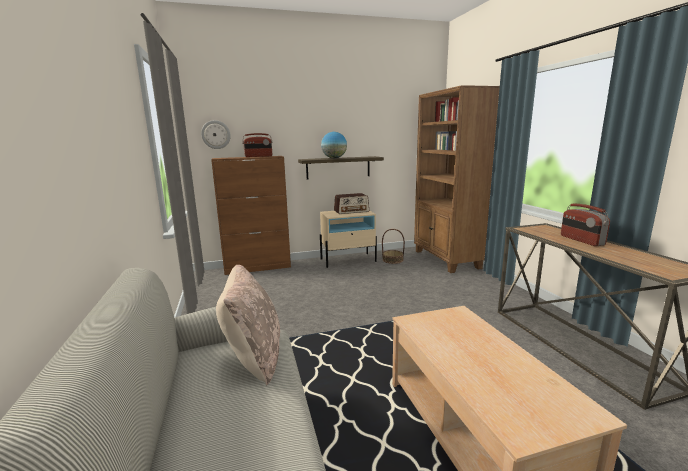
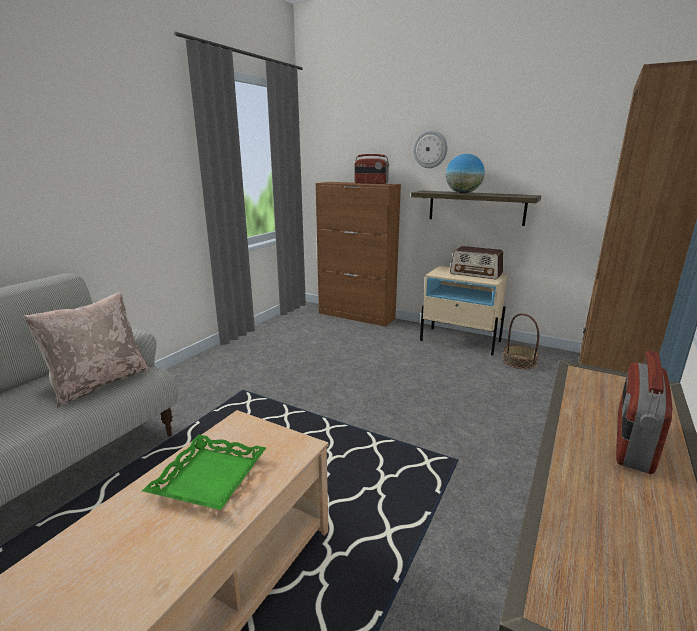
camera: 45 degrees right, 5 degrees up
(216, 134) = (334, 154): wall clock -> wall clock (430, 149)
(463, 344) = (210, 477): none -> green tray

